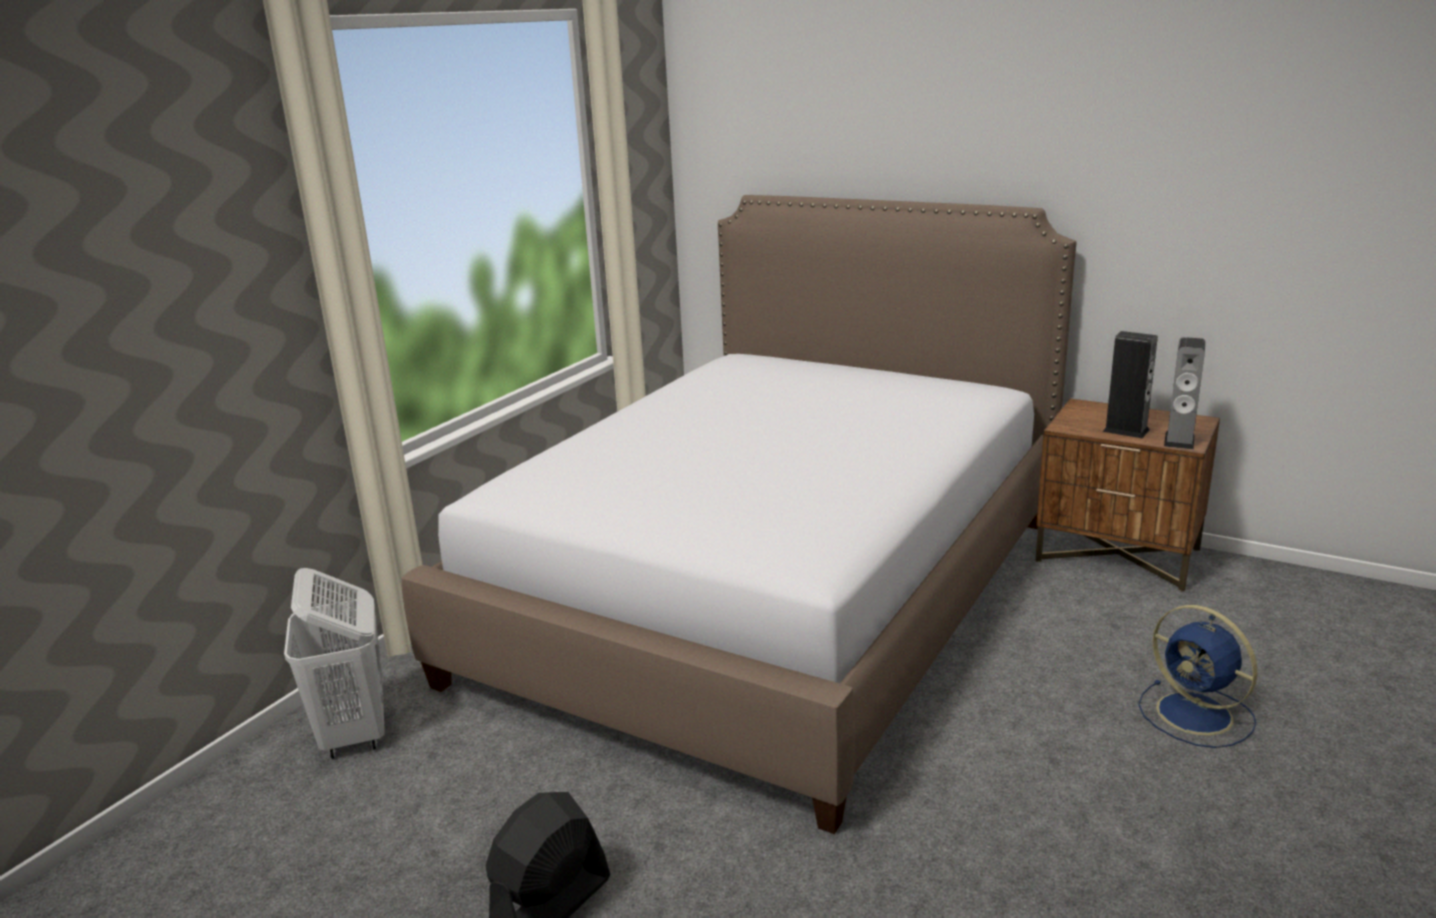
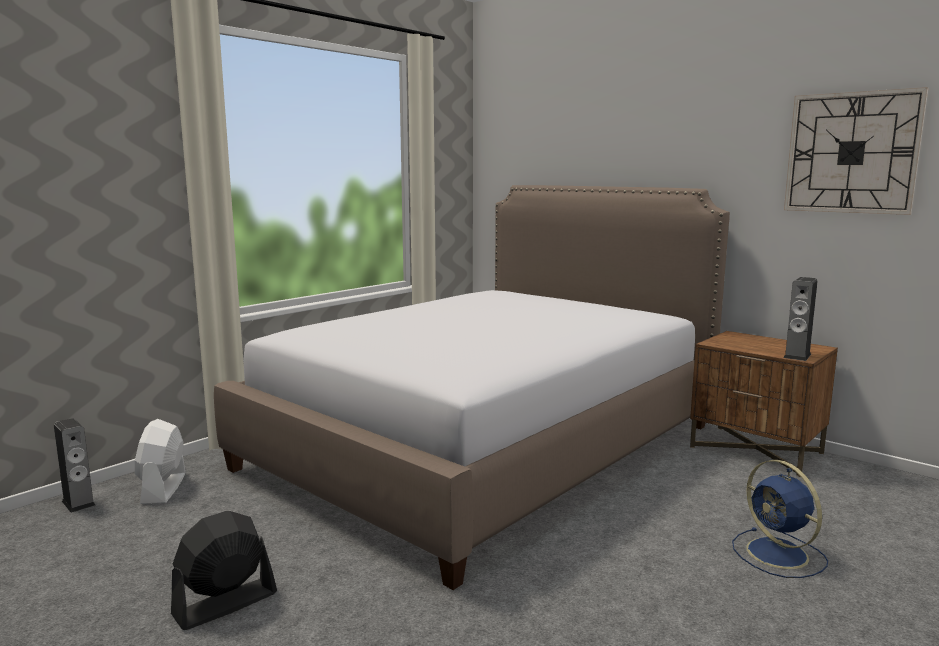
camera: 10 degrees right, 10 degrees down
(354, 734) = (163, 488): white laundry basket -> white fan
(1126, 430) = (758, 348): speaker -> speaker (78, 503)
(1244, 162) = (851, 153): none -> wall clock

